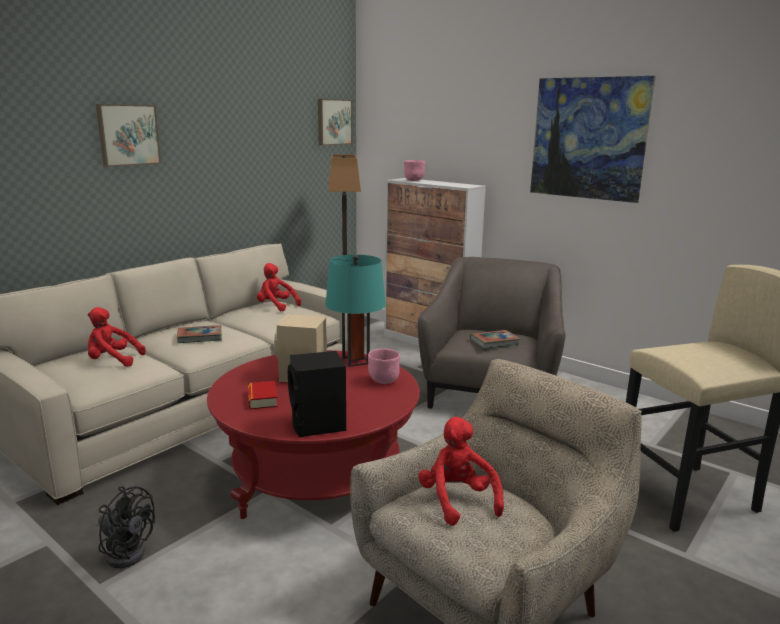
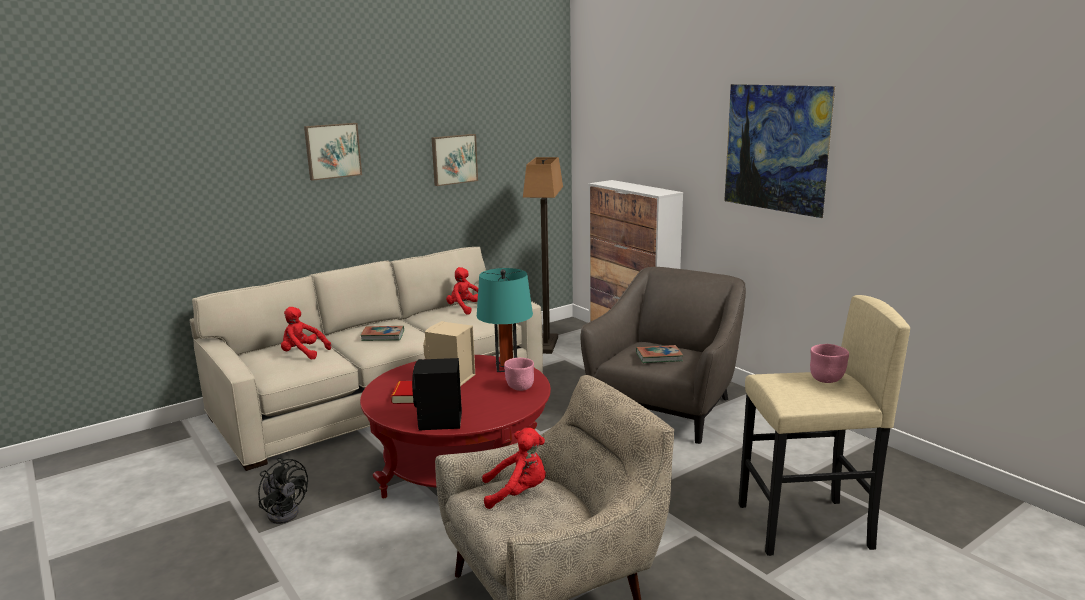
camera: 15 degrees right, 0 degrees up
(333, 122) = (544, 122): picture -> picture (453, 159)
(414, 180) = (616, 184): pink bowl -> pink bowl (827, 379)
(457, 500) = (518, 493): red plush toy -> red plush toy turned 90 degrees clockwise

